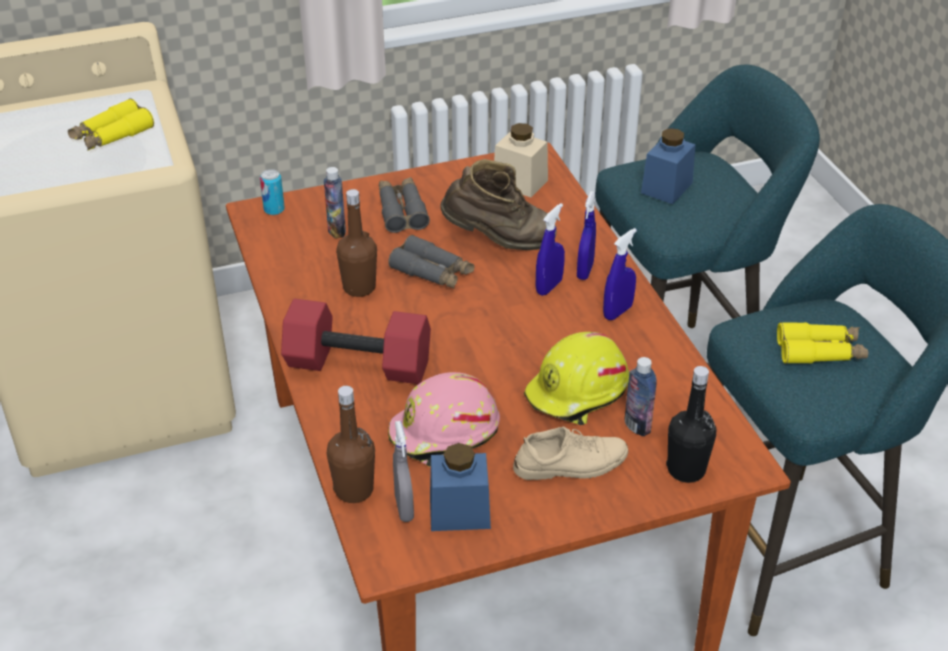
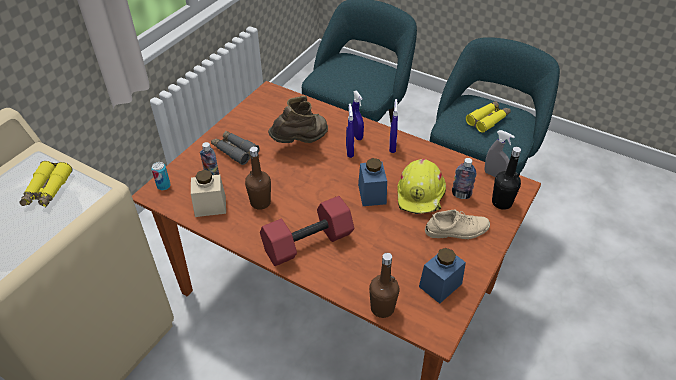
camera: 40 degrees left, 5 degrees up
(404, 508) = (415, 301): grey spray bottle -> grey spray bottle (494, 175)
(432, 272) = (287, 174): grey binoculars -> none
(444, 433) = (389, 251): pink hard hat -> none
(520, 182) = (276, 107): beige jar -> beige jar (210, 206)
(571, 464) = (457, 230): beige shoe -> beige shoe turned 45 degrees clockwise
(666, 188) = (345, 77): blue jar -> blue jar (372, 194)

